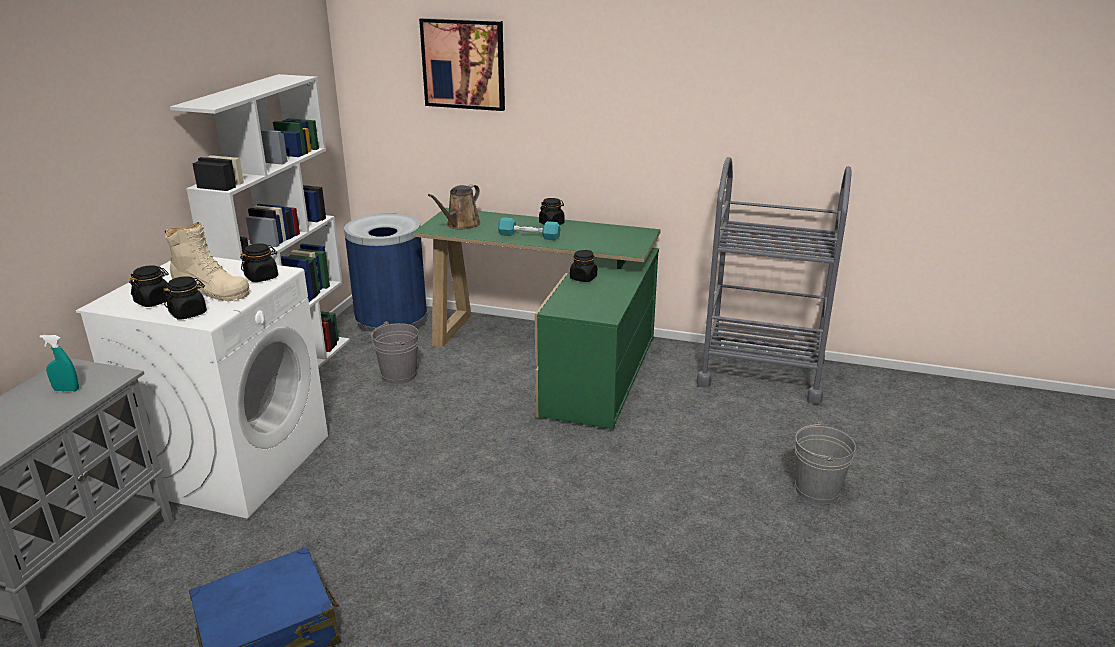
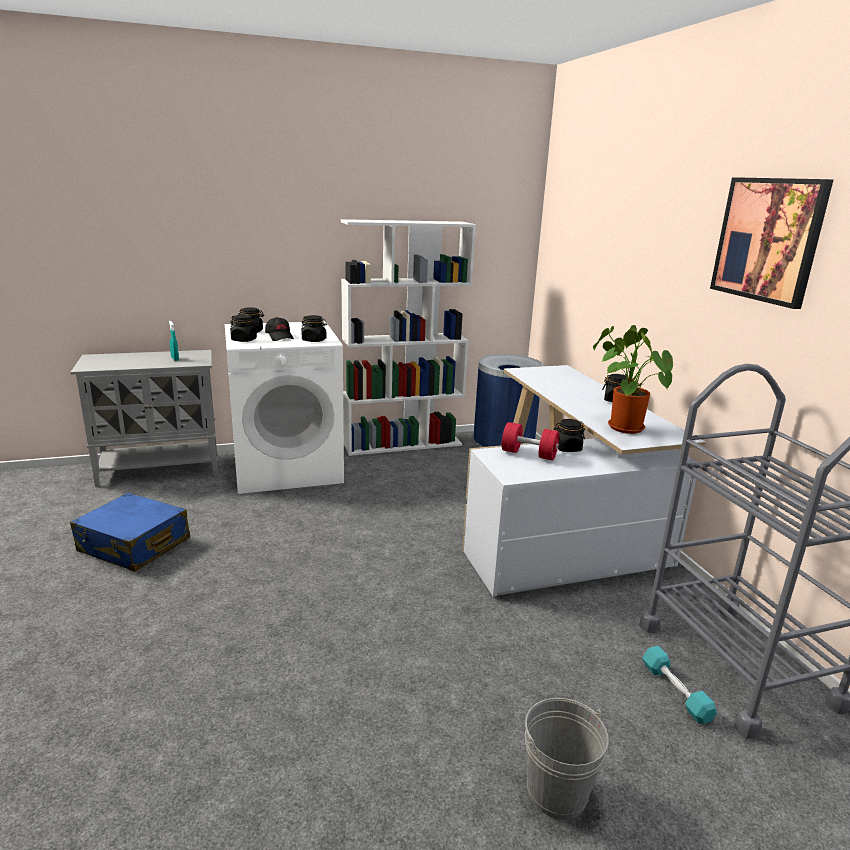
camera: 55 degrees right, 5 degrees down
(212, 291) = (280, 337): beige boot -> black cap
(399, 375) = (445, 477): grey bucket -> none
(461, 225) = (546, 376): brown watering can -> none
(463, 64) = (604, 234): picture -> picture (768, 240)
(529, 236) = (572, 399): turquoise dumbbell -> turquoise dumbbell (675, 691)
(552, 357) = (562, 526): green desk -> white desk
(576, 295) = (529, 454): none -> red dumbbell
(604, 242) = (621, 426): none -> potted plant

